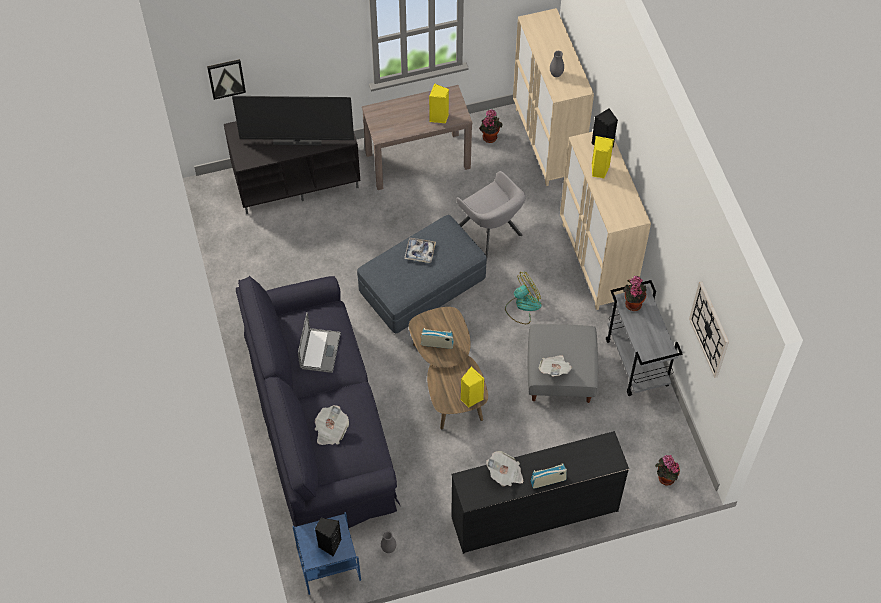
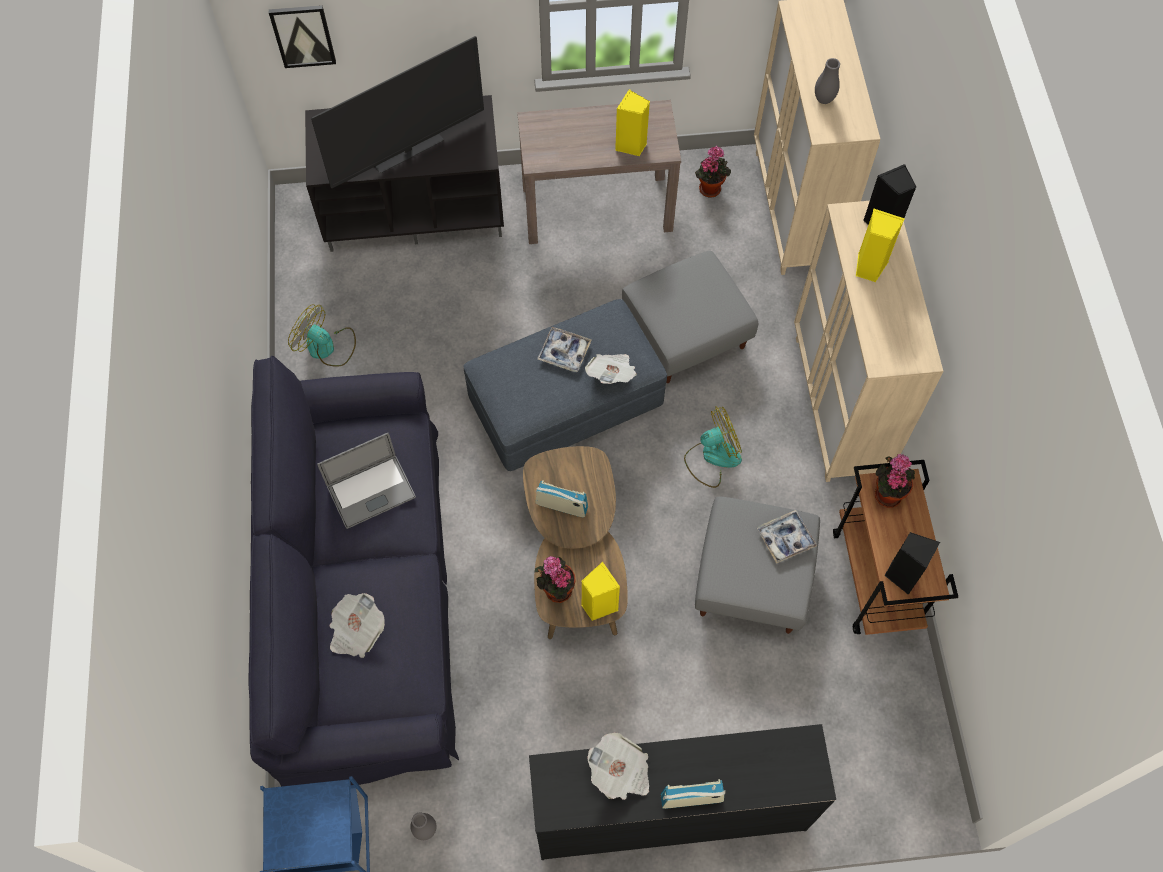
camera: 10 degrees right, 5 degrees up
(259, 275) = (327, 347): none -> fan
(297, 141) = (408, 152): television -> television turned 45 degrees counterclockwise
(320, 350) = (371, 491): laptop -> laptop turned 45 degrees clockwise
(329, 544) = (312, 831): black speaker -> black speaker (902, 574)
(491, 233) = (685, 334): grey armchair -> grey ottoman
(554, 369) = (741, 580): newspaper -> newspaper (612, 374)
(577, 342) = (785, 538): none -> tray
(637, 363) = (876, 579): grey cart -> brown cart
(665, 477) = (892, 784): potted plant -> potted plant (556, 589)
(709, 329) = (1024, 588): wall clock -> none

